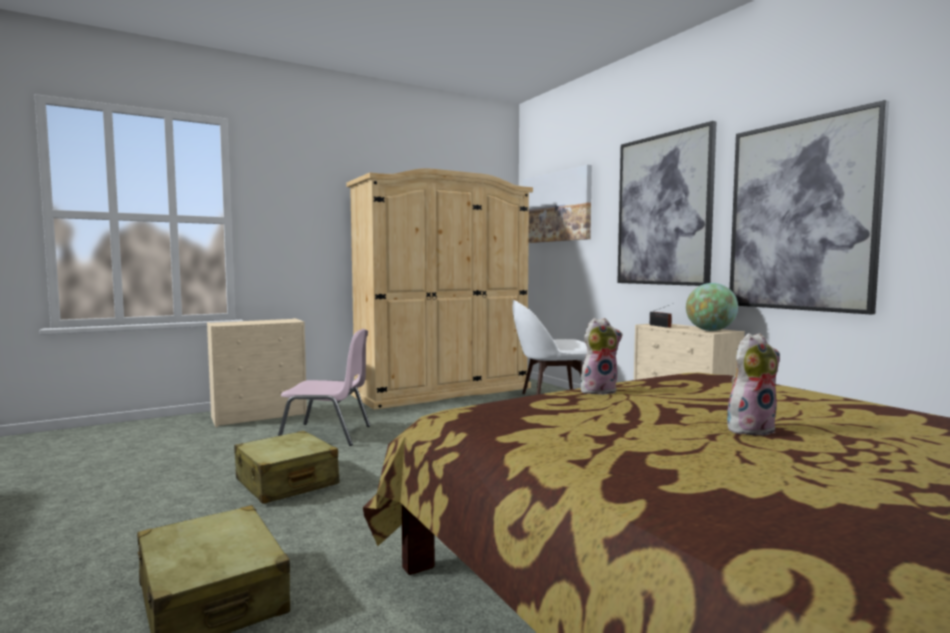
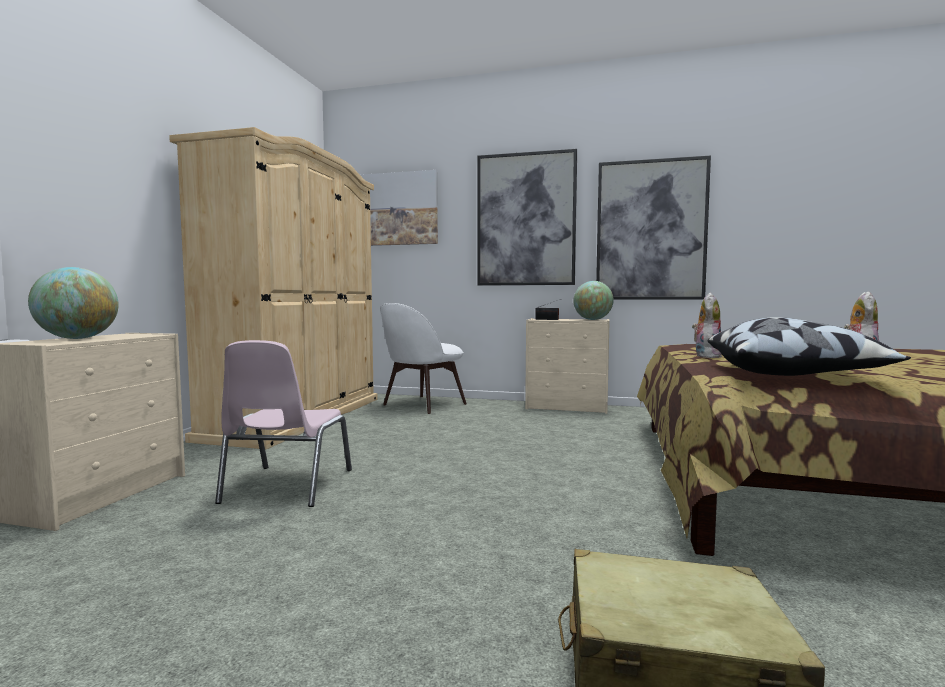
camera: 45 degrees left, 0 degrees up
(250, 321) = (77, 338): none -> globe
(286, 482) = (388, 544): beige suitcase -> none
(327, 435) = (286, 486): pink chair -> pink chair turned 135 degrees clockwise
(525, 422) = (792, 374): none -> pillow

